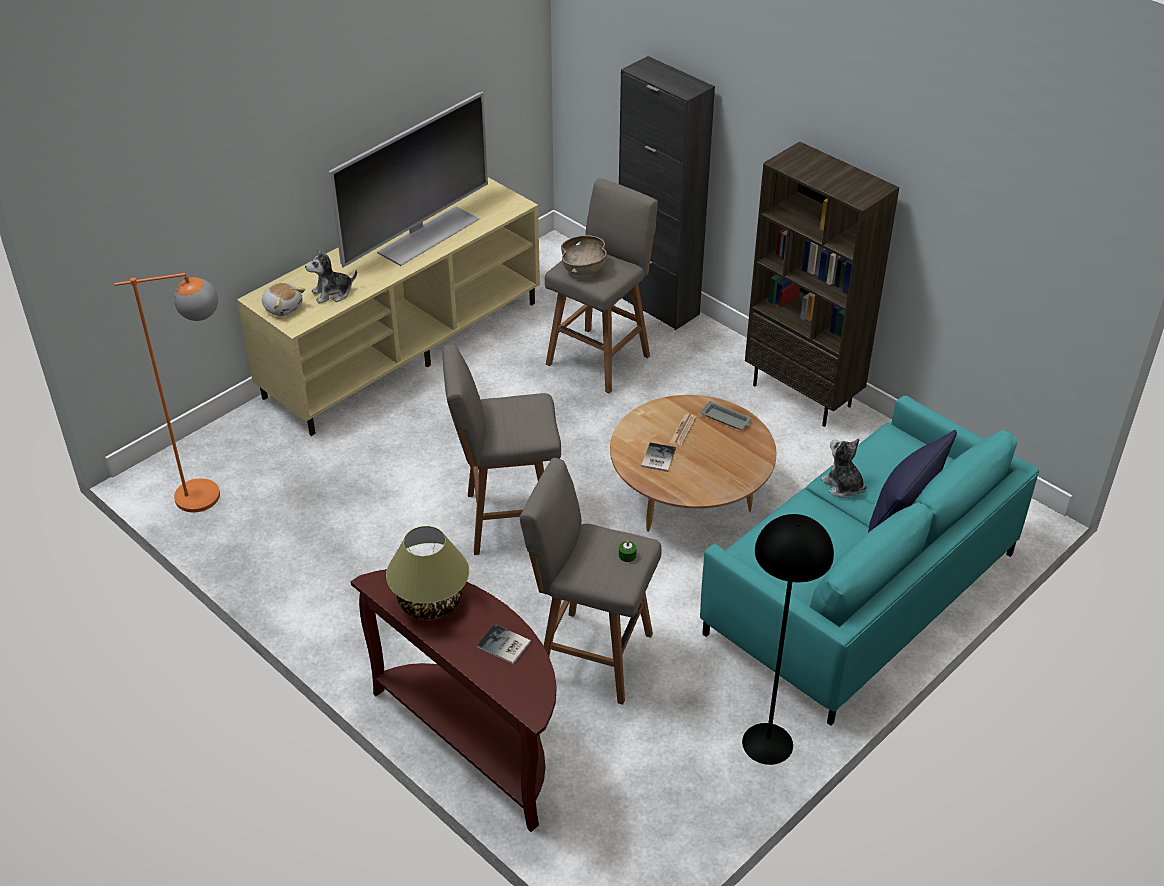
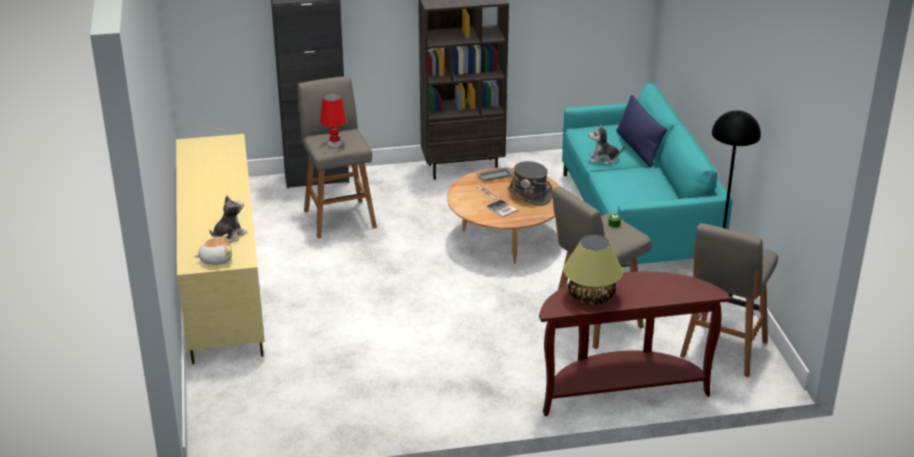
camera: 55 degrees left, 10 degrees down
(214, 493) = (269, 420): orange floor lamp -> none
(332, 293) = (229, 235): plush toy -> plush toy turned 150 degrees counterclockwise
(427, 235) = (216, 181): television -> none
(504, 646) = (653, 284): book -> none
(506, 520) = (446, 308): grey stool -> grey stool (722, 351)
(584, 268) = (334, 144): brown bowl -> red table lamp
(715, 465) = (530, 194): none -> grey hat

